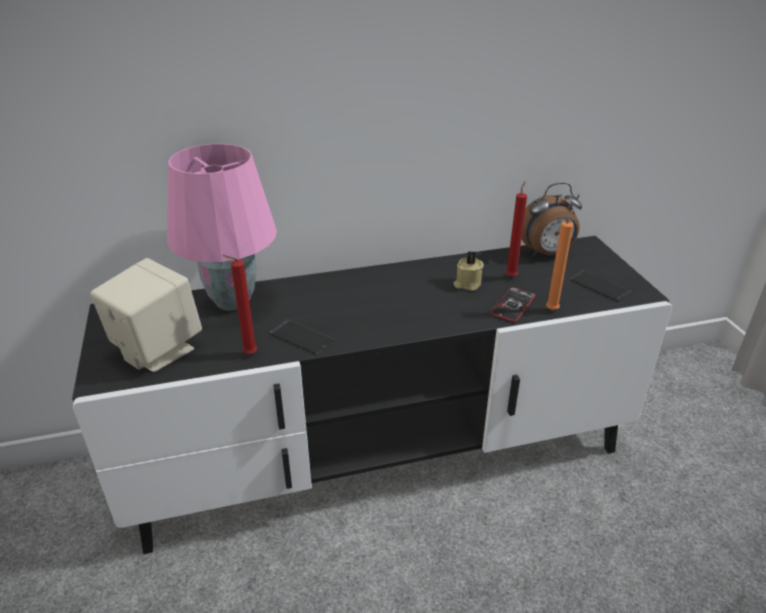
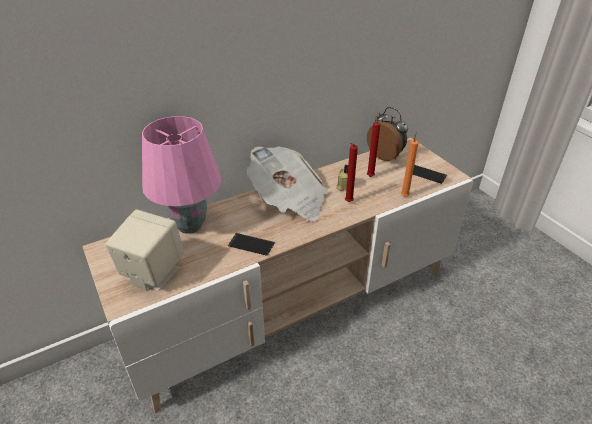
camera: 15 degrees left, 5 degrees up
(248, 355) = (220, 264): red candle -> red candle (347, 202)
(380, 290) = (289, 200): none -> newspaper
(382, 455) = (295, 307): black tv stand -> beige tv stand
(513, 305) = (379, 197): phone -> none
(546, 253) = (386, 155): alarm clock -> alarm clock turned 105 degrees counterclockwise

